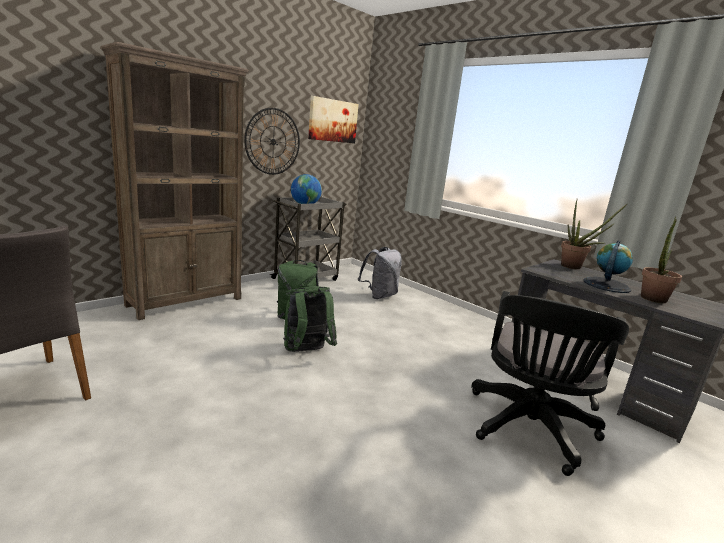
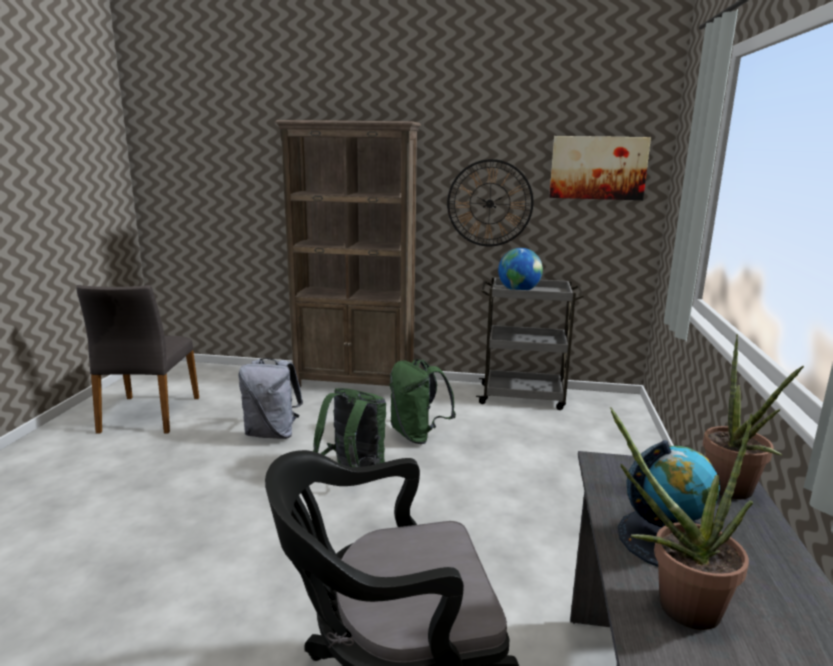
camera: 55 degrees right, 0 degrees up
(379, 295) = (582, 449): grey backpack -> grey backpack (272, 434)

